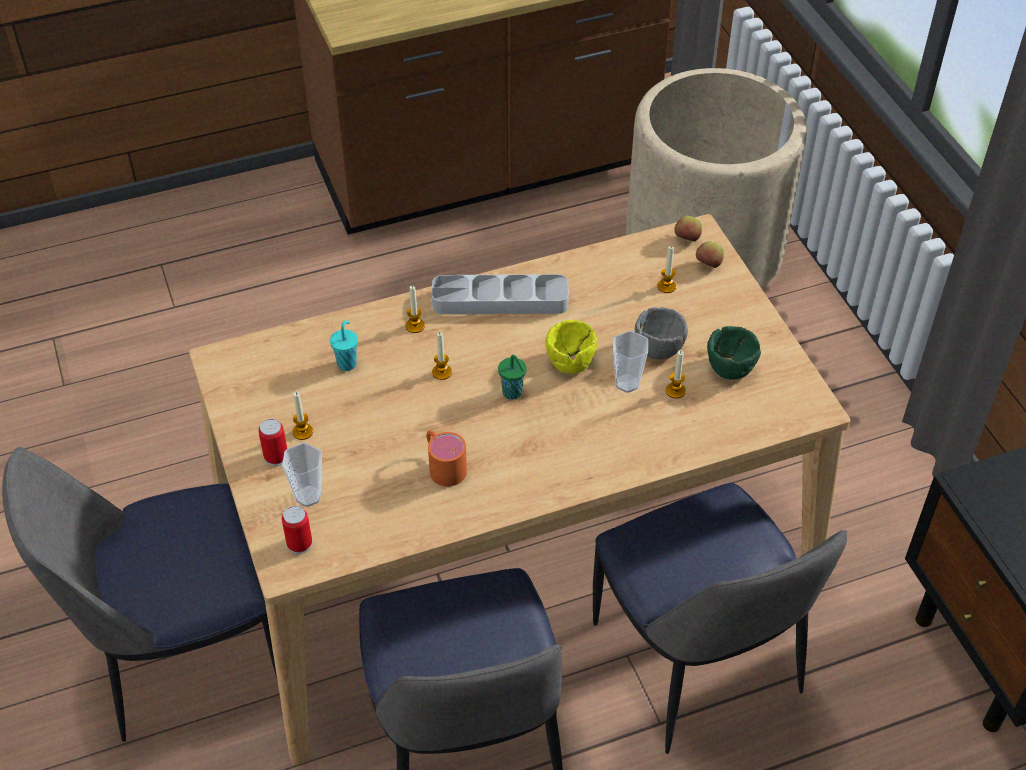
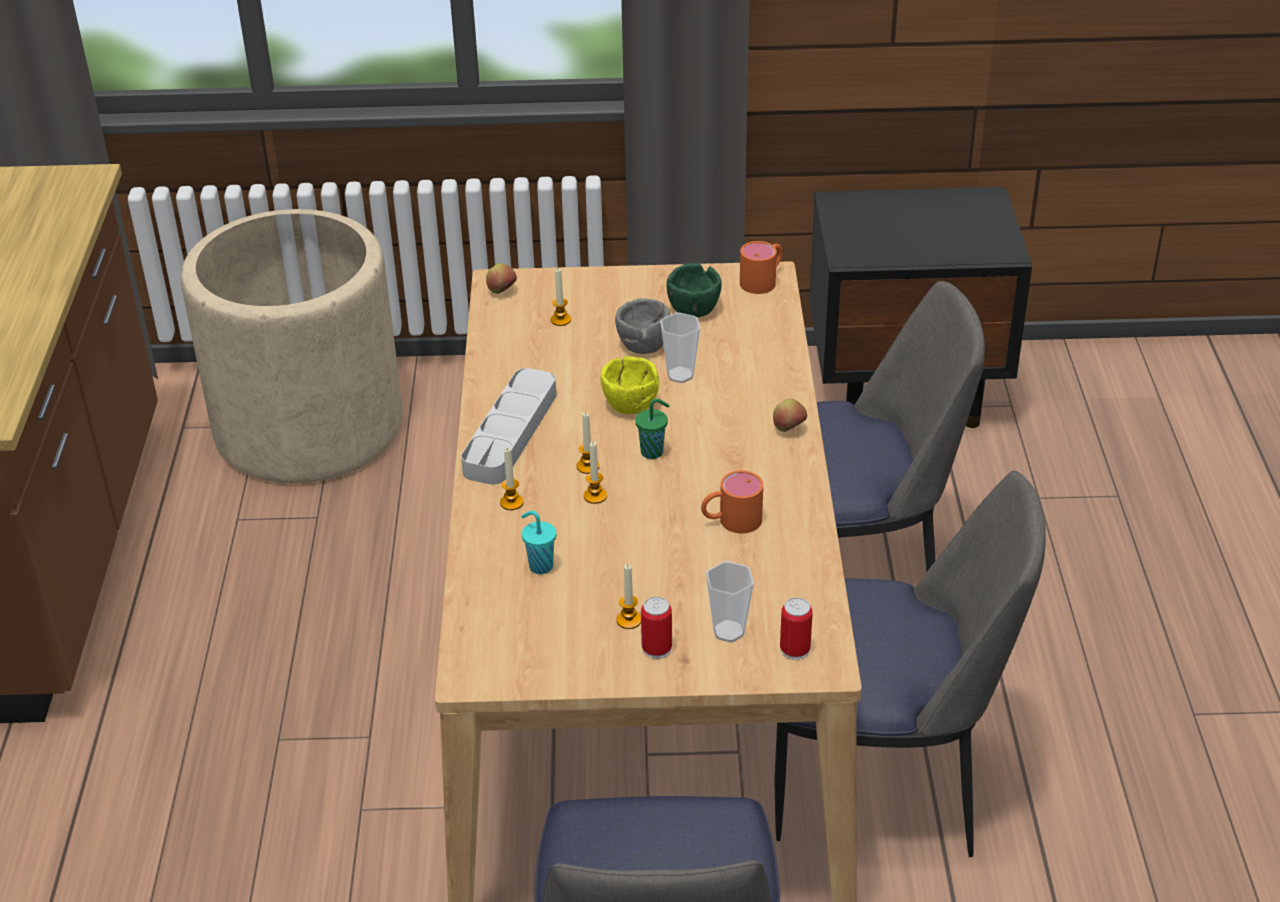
camera: 70 degrees left, 10 degrees down
(675, 391) = (706, 348): candle -> candle (588, 466)
(708, 265) = (547, 288): apple -> apple (789, 429)
(805, 405) = (763, 280): none -> orange mug

